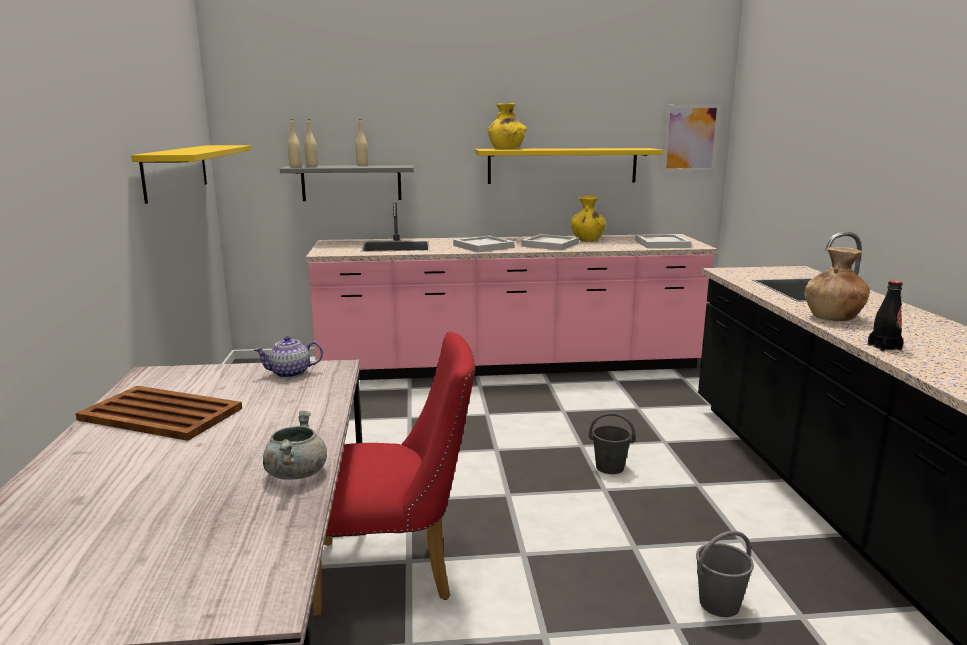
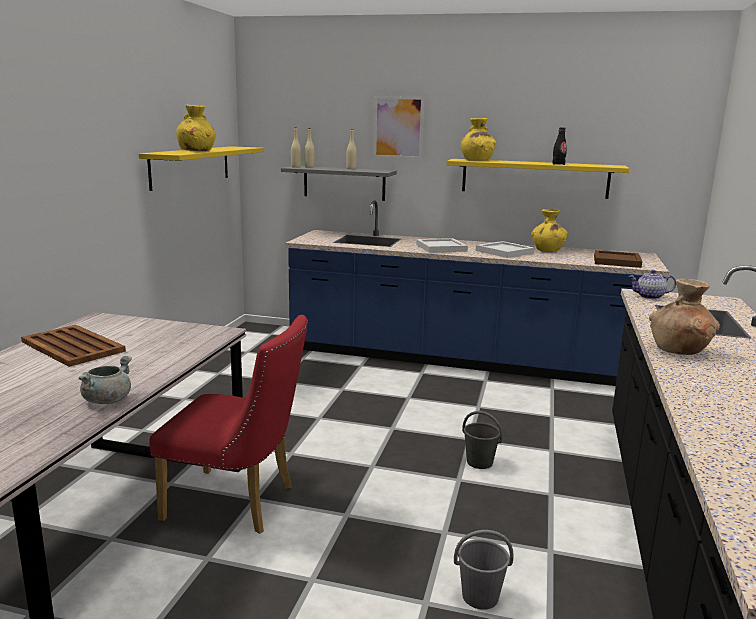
camera: 20 degrees right, 0 degrees up
(194, 150) = (197, 151): none -> yellow vase
(290, 373) = (185, 331): teapot -> teapot (649, 296)
(509, 365) = (462, 359): pink counter -> blue counter
(662, 244) = (617, 261): white tray -> brown tray
(690, 138) = (671, 157): picture -> picture (398, 127)
(884, 347) = (686, 384): black bottle -> black bottle (558, 164)

